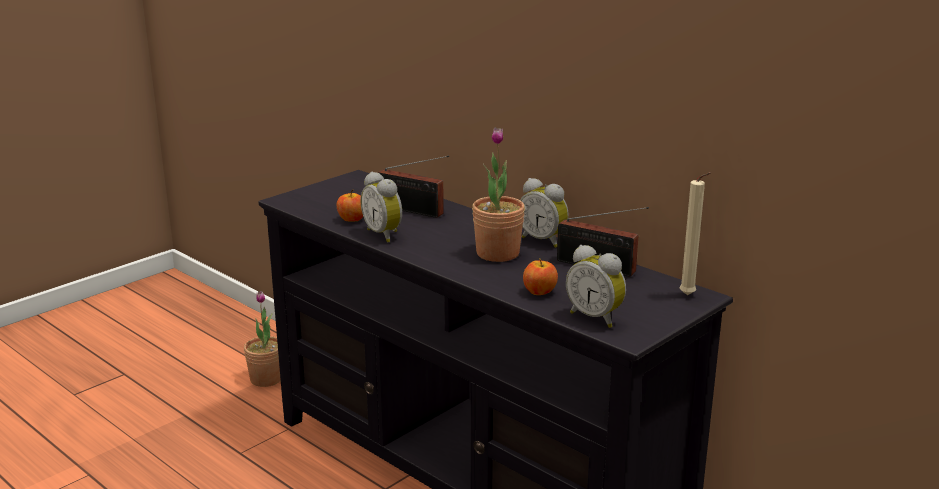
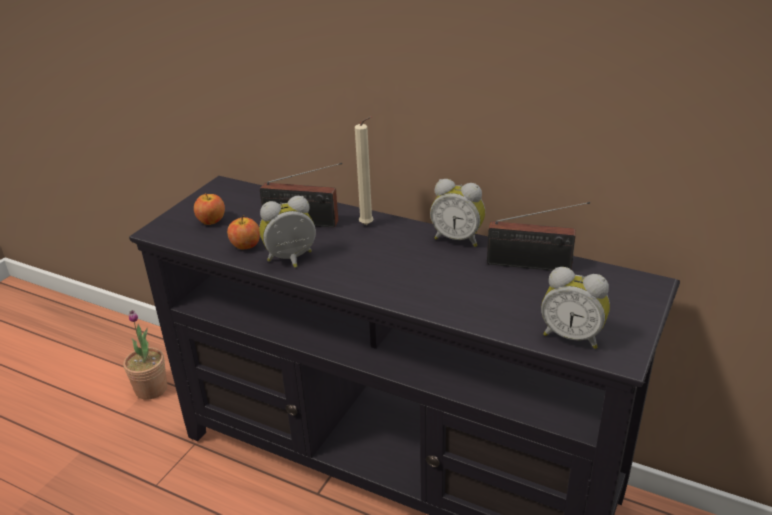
camera: 15 degrees left, 10 degrees up
(385, 234) = (291, 260): alarm clock -> alarm clock turned 120 degrees clockwise
(497, 253) = (422, 265): potted plant -> none
(540, 292) = (495, 311): apple -> apple (211, 221)
(689, 296) = (641, 287): beige candle -> beige candle (368, 225)

